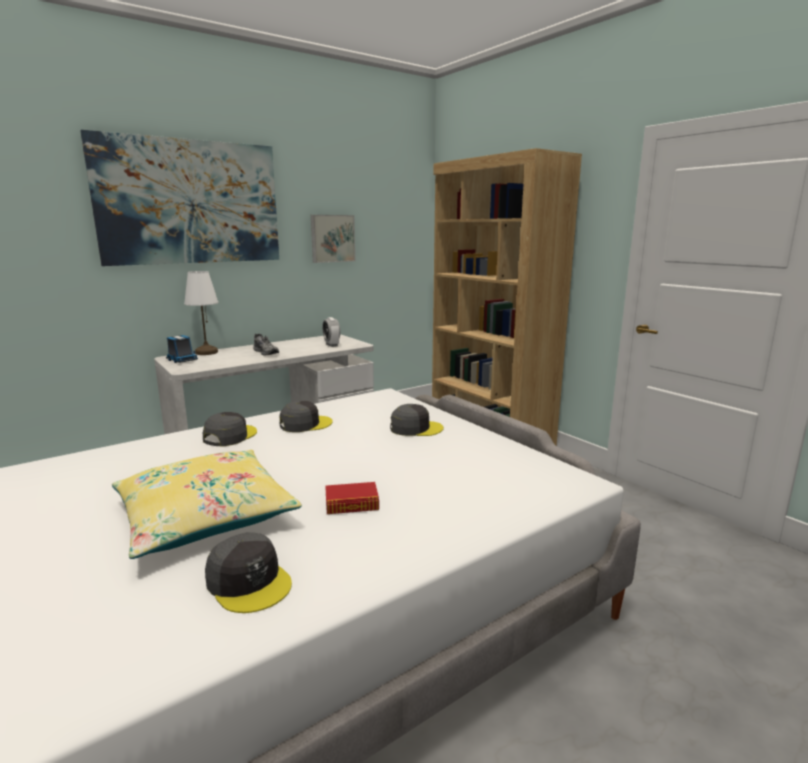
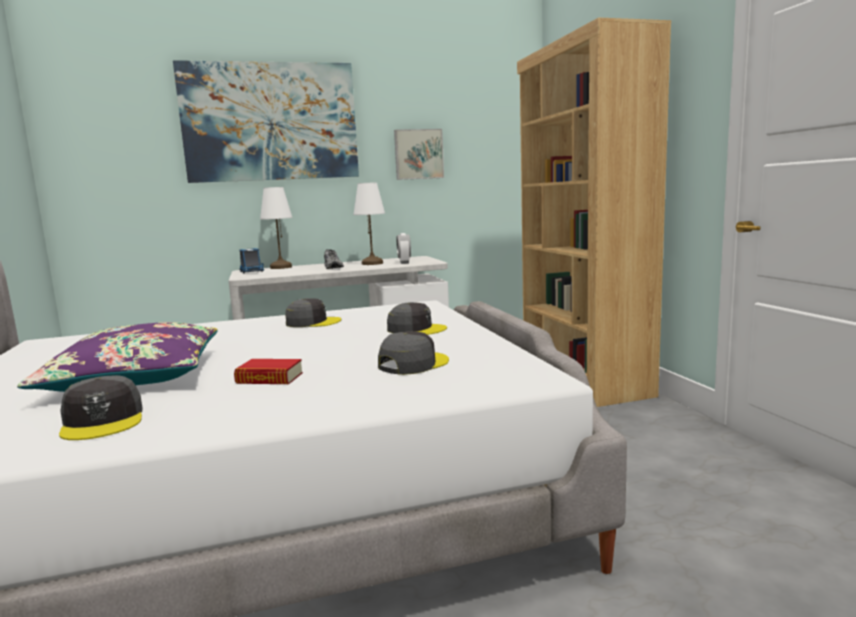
camera: 20 degrees right, 5 degrees down
(205, 516) = (135, 376): yellow pillow -> purple pillow
(230, 436) = (234, 327): grey cap -> grey cap (413, 364)
(301, 346) = (373, 263): none -> white table lamp

